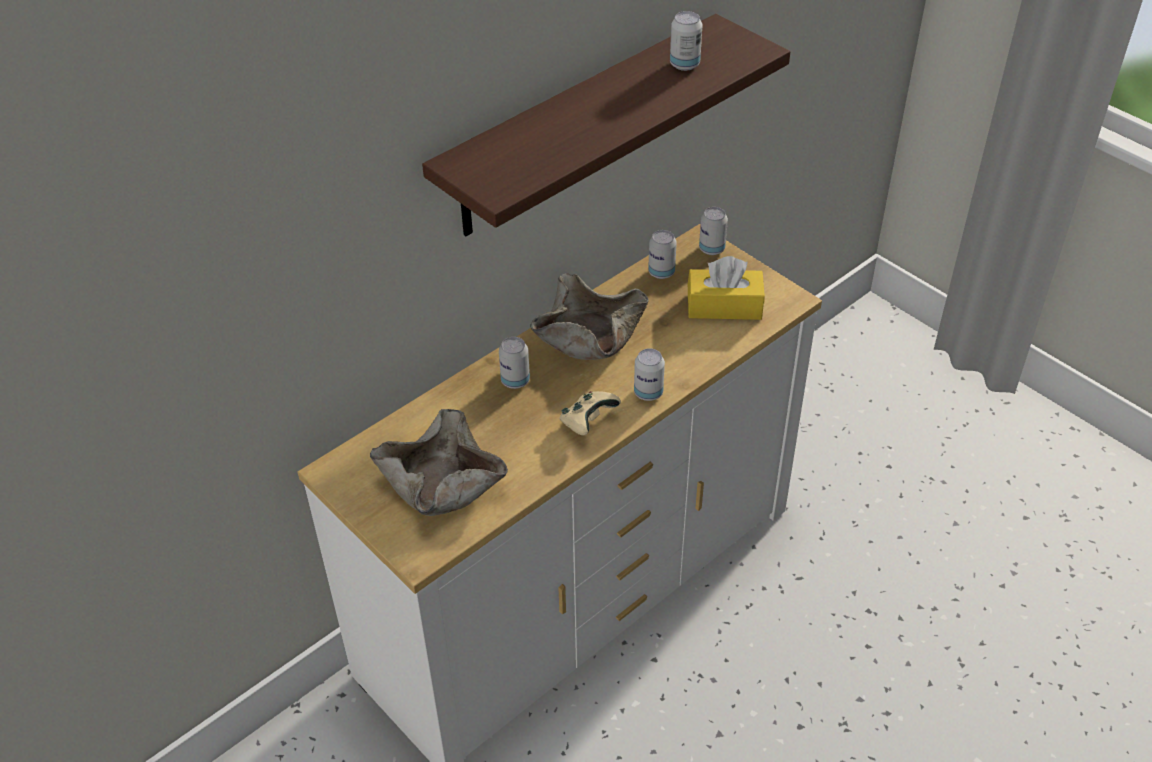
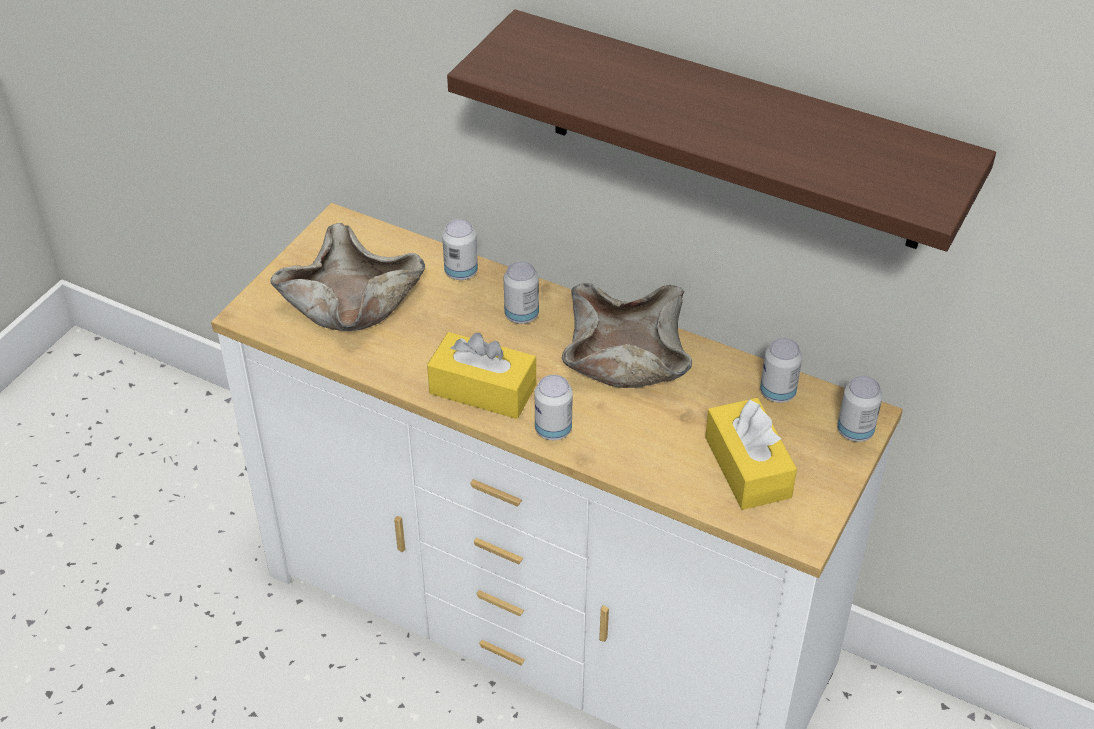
camera: 70 degrees right, 0 degrees up
(588, 422) = (483, 389): beige game controller -> yellow tissue box
(684, 65) = (840, 147): can -> can (461, 272)

